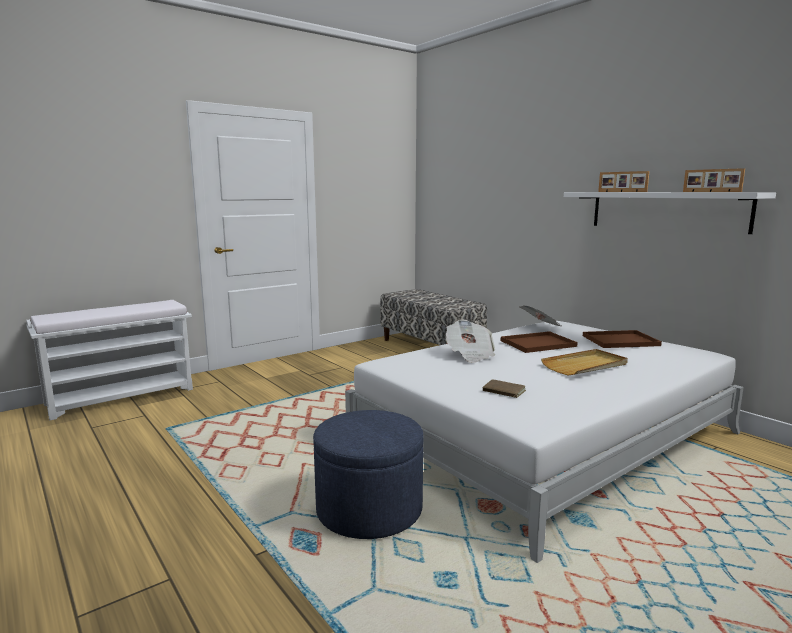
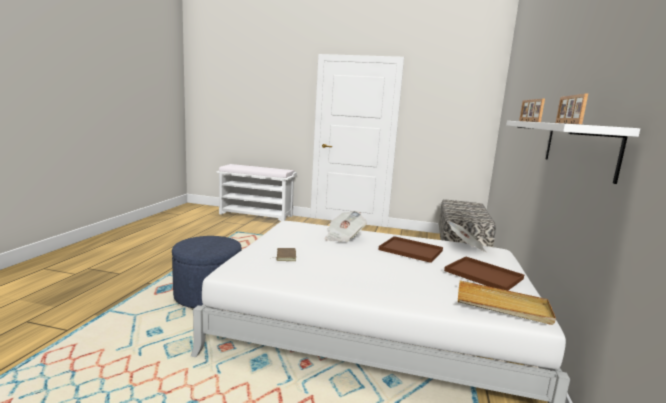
camera: 50 degrees right, 0 degrees up
(585, 365) = (384, 271): beige tray -> beige tray (502, 305)

